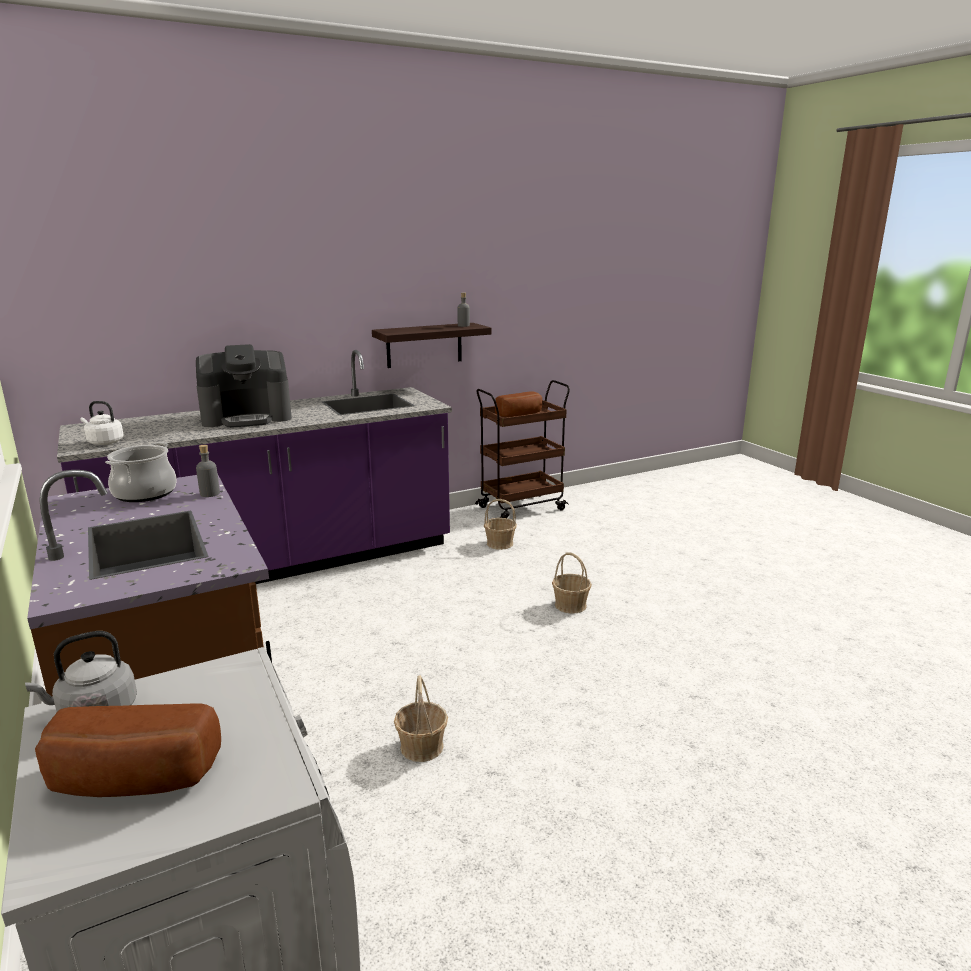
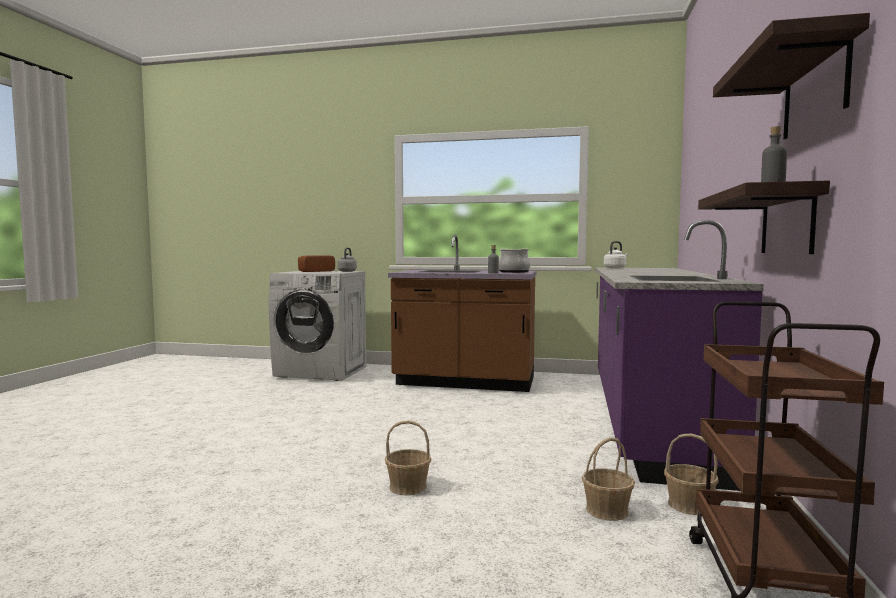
camera: 130 degrees right, 15 degrees down
(247, 417) = (650, 272): coffee machine -> none
(421, 747) = (363, 406): basket -> basket (689, 505)
(449, 269) = (815, 89): none -> shelf
(521, 414) = (782, 374): bread -> none

